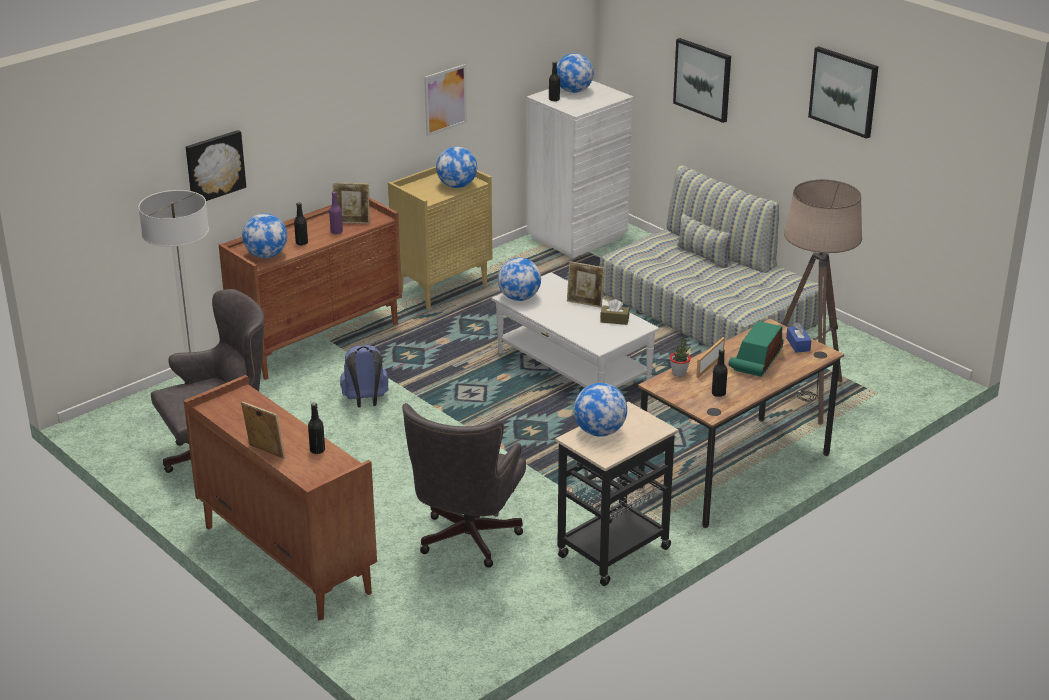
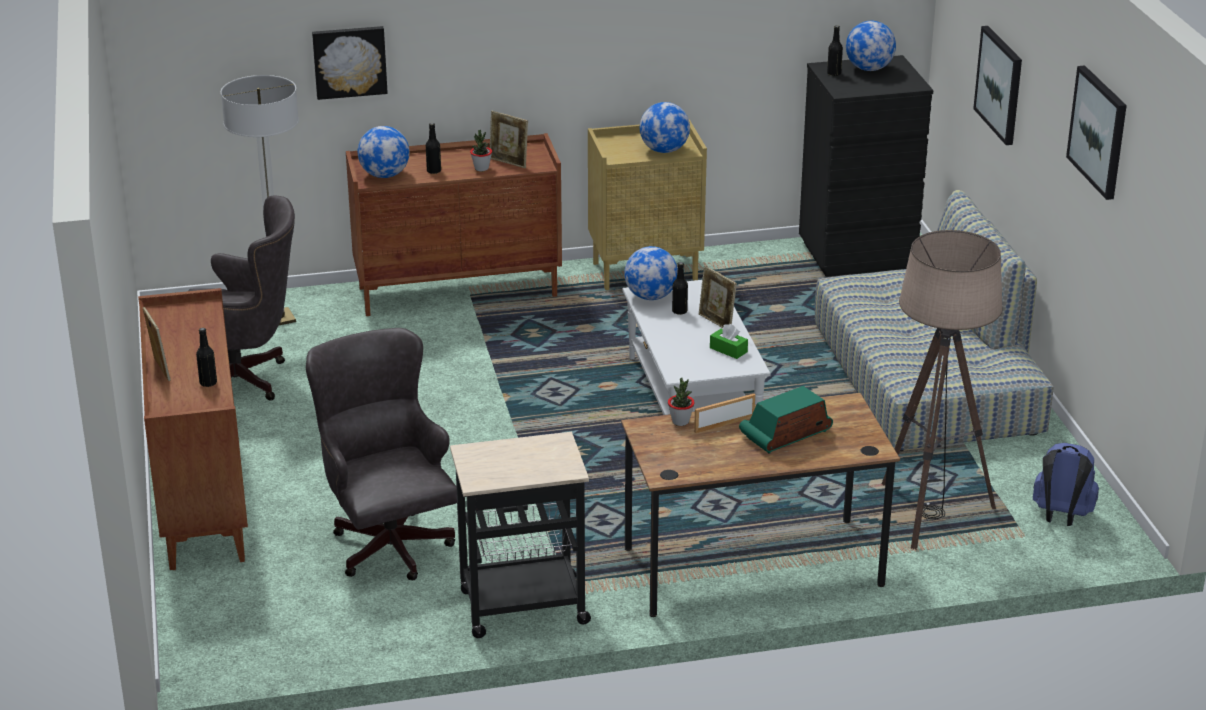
camera: 30 degrees right, 0 degrees up
(336, 232) = (481, 168): purple bottle -> potted plant
(365, 401) = (439, 368): blue backpack -> blue backpack (1061, 517)
(445, 99) = (682, 45): picture -> none
(467, 541) = (388, 543): grey office chair -> grey office chair turned 105 degrees clockwise
(577, 237) = (857, 254): white dresser -> black dresser
(599, 432) = (502, 454): globe -> none
(614, 320) = (728, 350): brown tissue box -> green tissue box
(718, 393) = (697, 457): black bottle -> black bottle (679, 311)
(798, 344) = (856, 431): blue tissue box -> none

